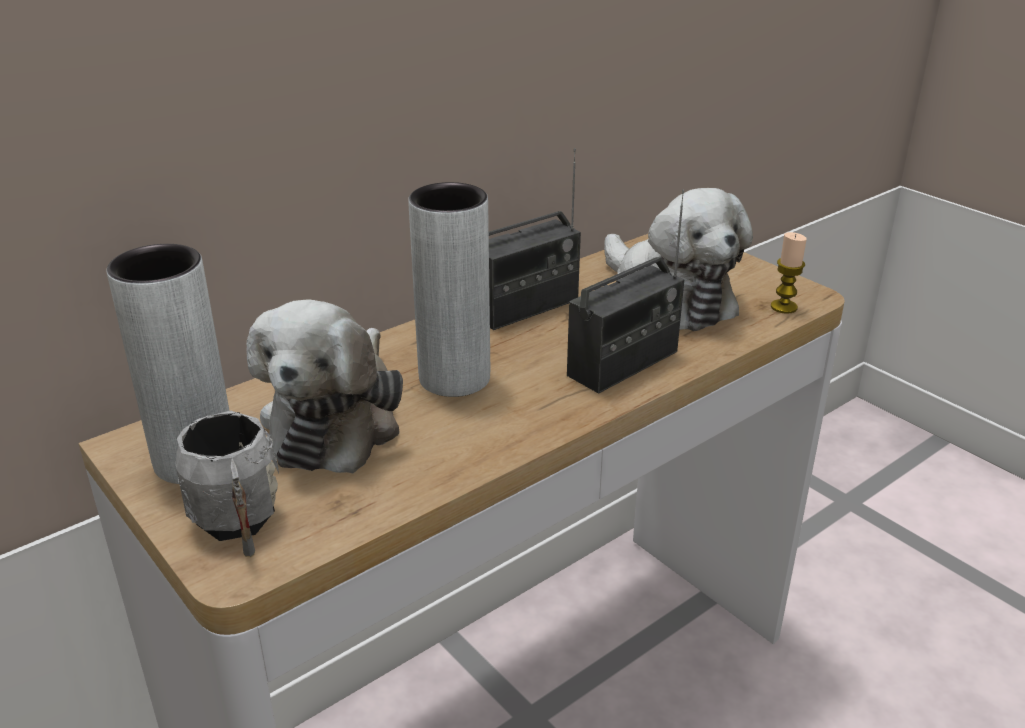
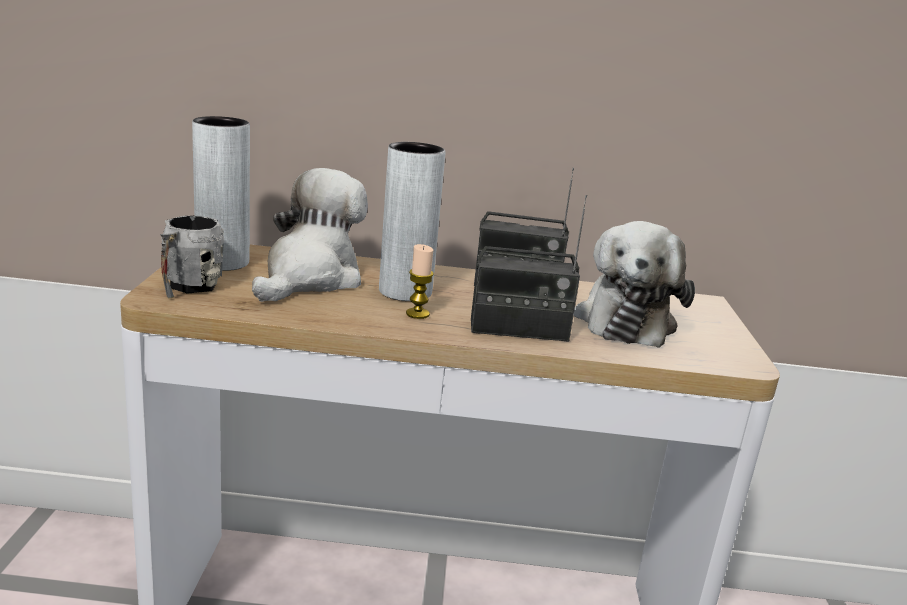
camera: 40 degrees right, 10 degrees down
(336, 421) = (310, 278): plush toy -> plush toy turned 150 degrees clockwise
(783, 307) = (708, 359): candle -> candle (417, 314)

